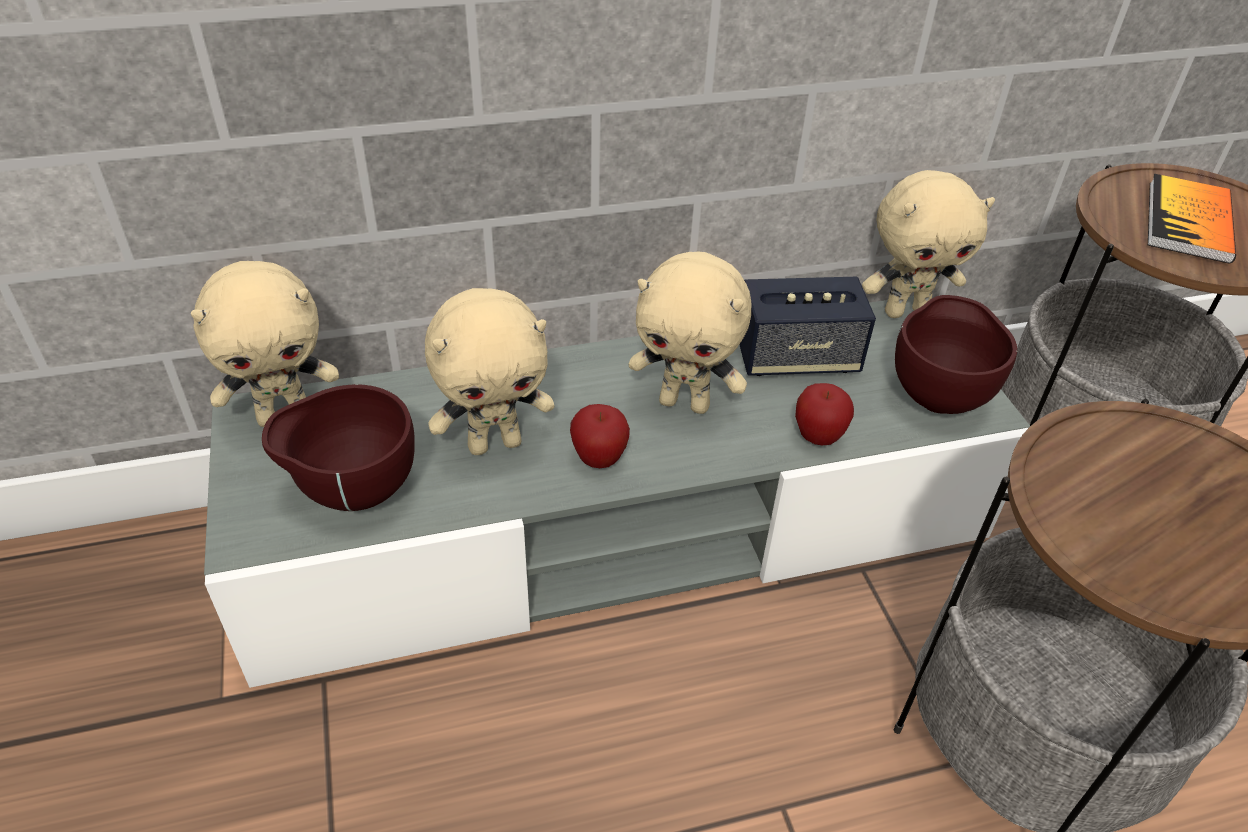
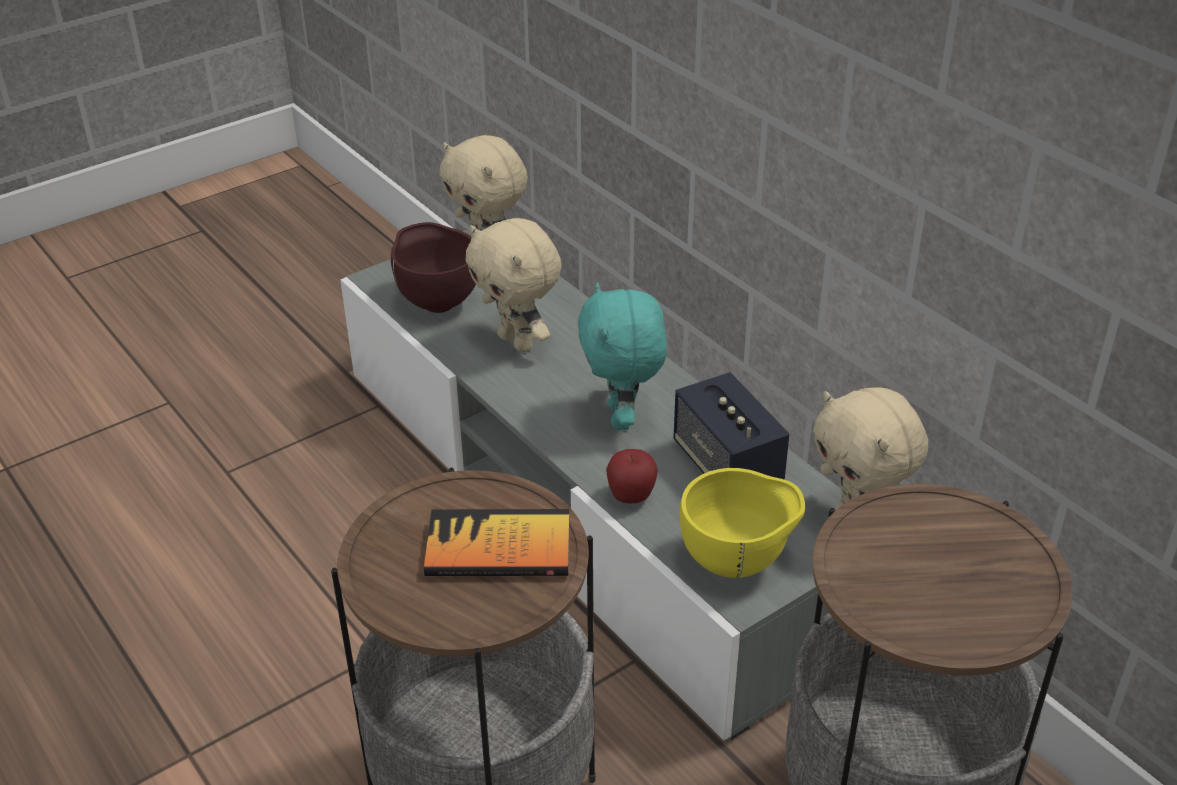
camera: 70 degrees right, 5 degrees down
(599, 459) = (531, 392): apple -> none
(685, 403) = (623, 418): beige plush toy -> turquoise plush toy
(938, 396) = (738, 563): brown bowl -> yellow bowl
(1188, 221) = (929, 563): book -> book (498, 547)

